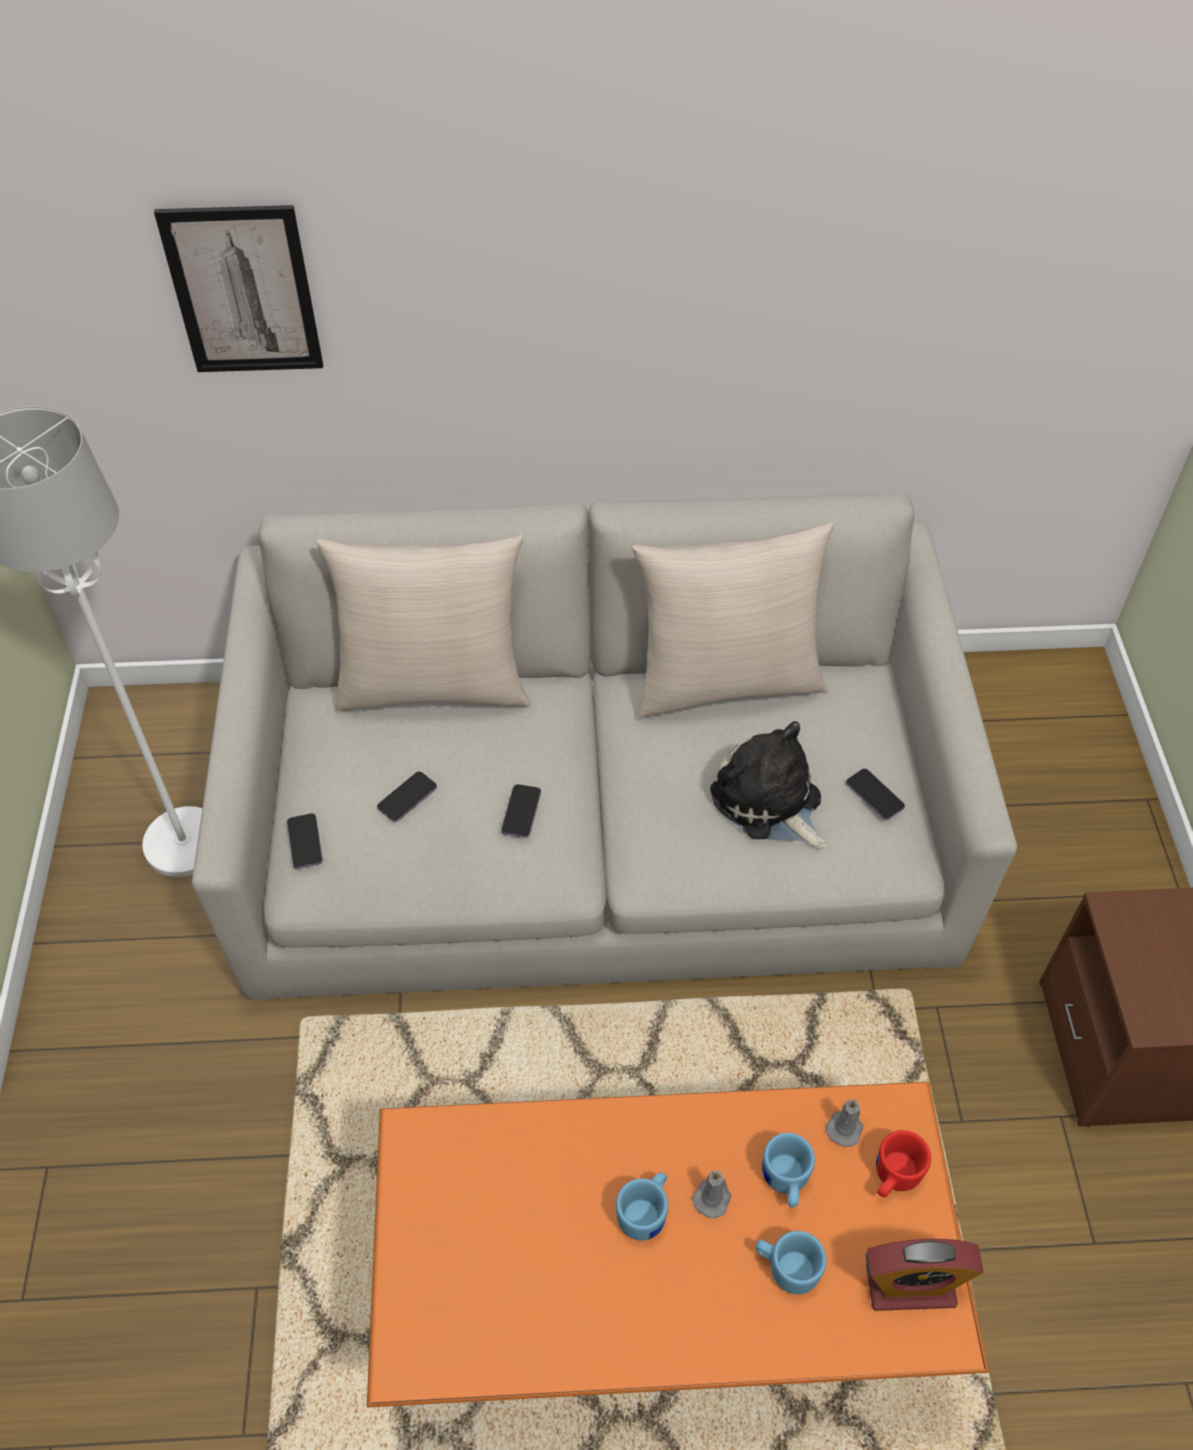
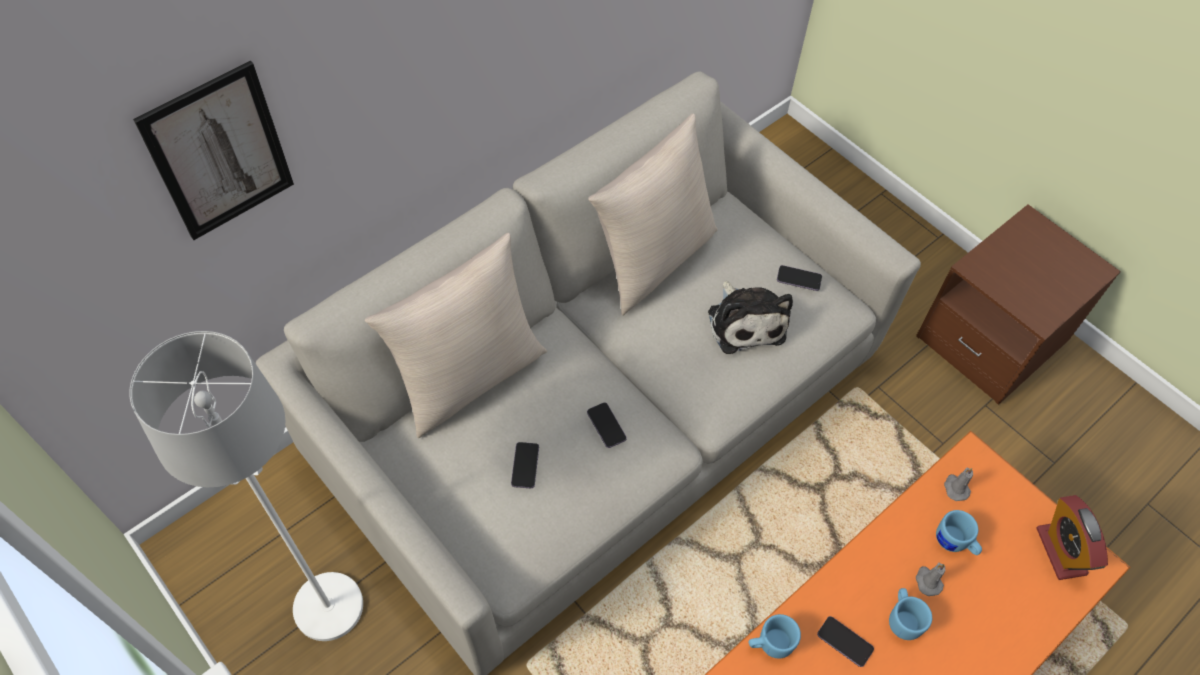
camera: 40 degrees left, 5 degrees up
(305, 842) = (483, 543): phone -> phone (844, 642)
(769, 802) = (745, 321): plush toy -> plush toy turned 120 degrees counterclockwise
(786, 1267) = (997, 590): blue mug -> blue mug (769, 643)
(892, 1177) = (1002, 498): red mug -> none
(910, 1285) = (1060, 551): alarm clock -> alarm clock turned 120 degrees clockwise

